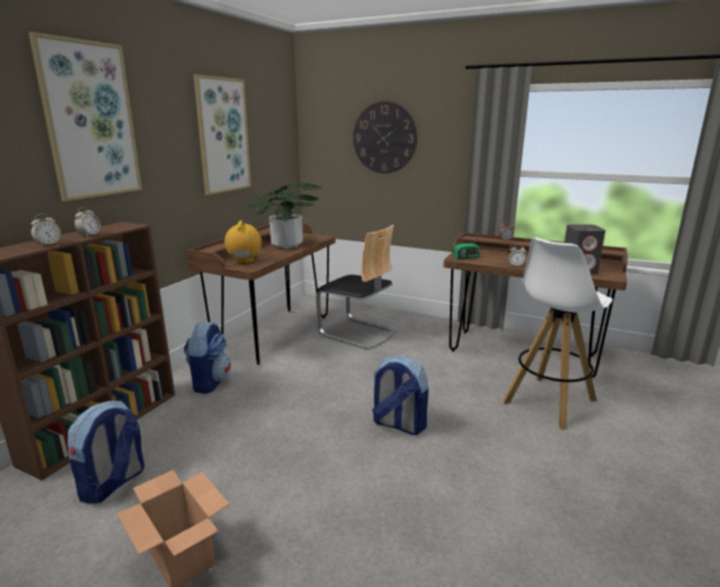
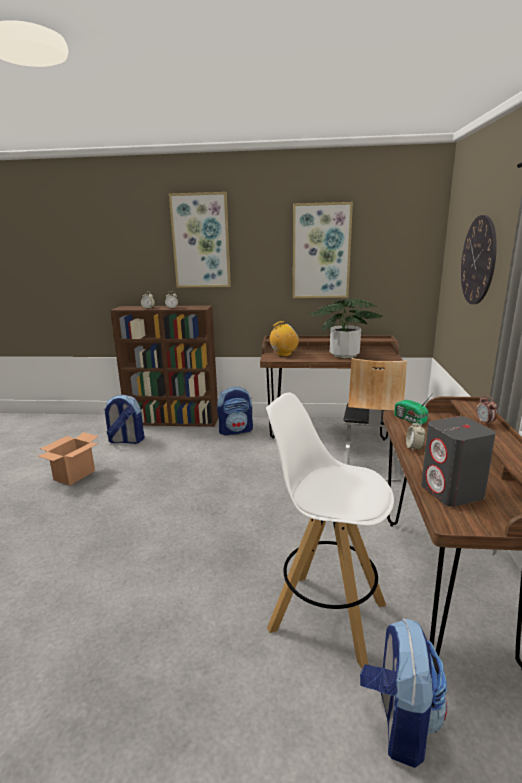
camera: 70 degrees right, 0 degrees up
(398, 424) = (222, 516): backpack -> backpack (399, 721)

